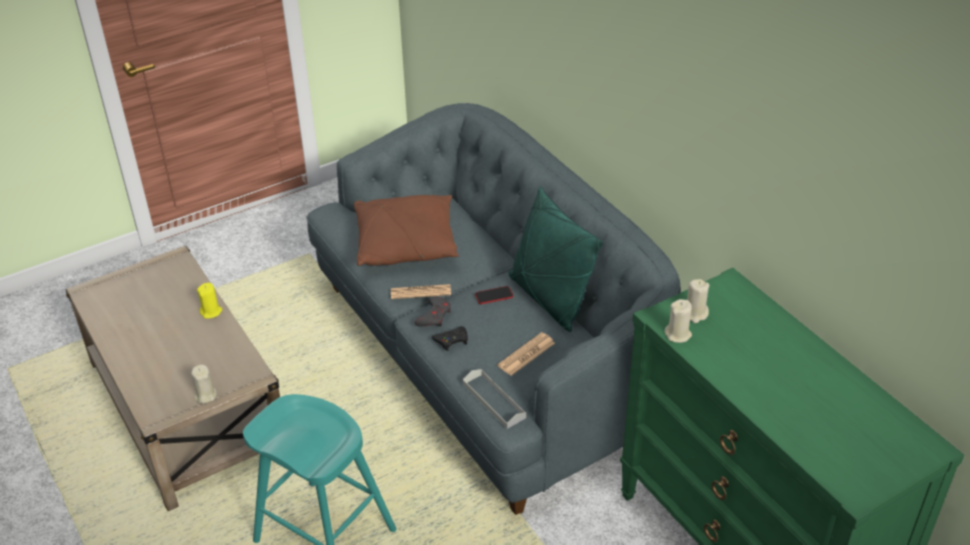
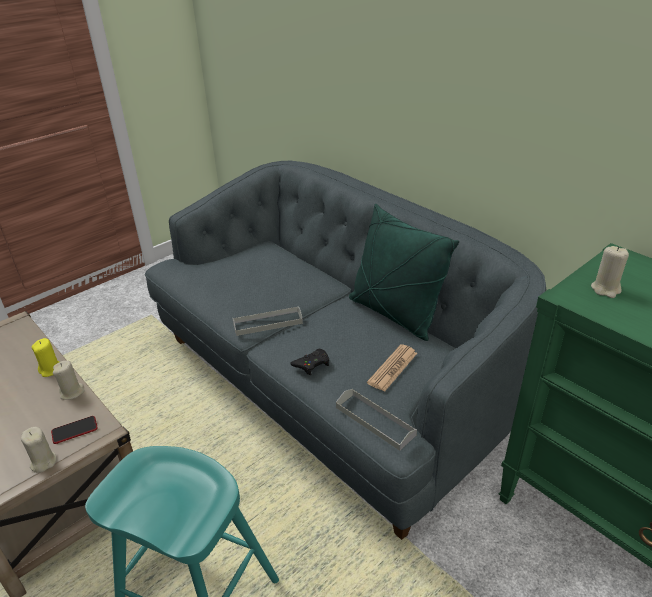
camera: 10 degrees left, 5 degrees down
(406, 244) = (244, 283): brown pillow -> none
(420, 292) = (267, 323): newspaper -> grey tray
(434, 316) = (287, 343): grey game controller -> none
(494, 296) = (341, 317): phone -> phone (74, 430)
(678, 334) = (602, 311): beige candle -> beige candle (72, 392)

